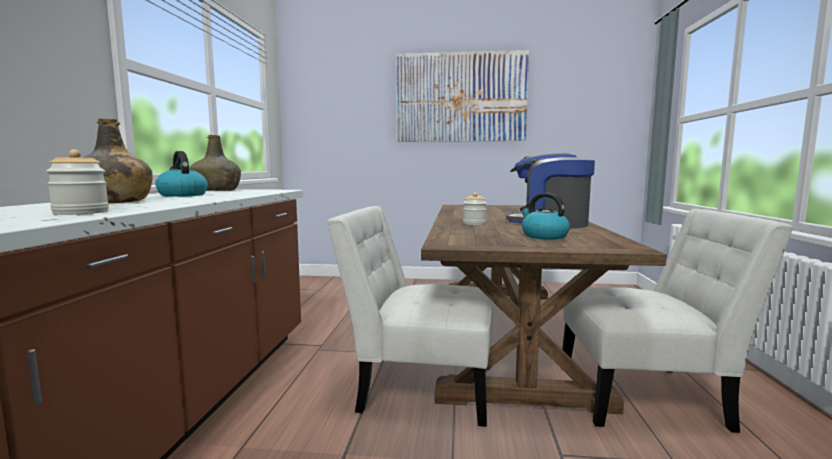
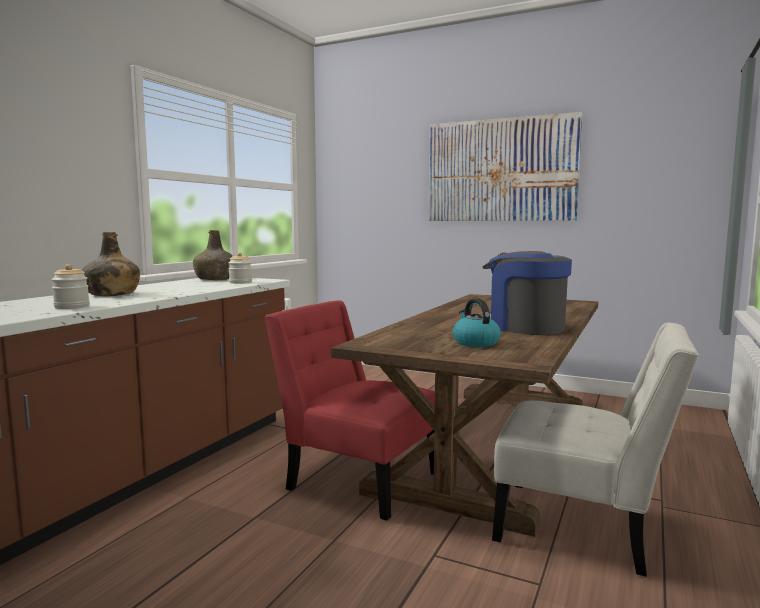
camera: 20 degrees right, 0 degrees up
(182, 195) = (174, 286): kettle -> none
(419, 387) = (357, 479): white chair -> red chair
(474, 223) = (442, 322): jar -> jar (240, 282)

